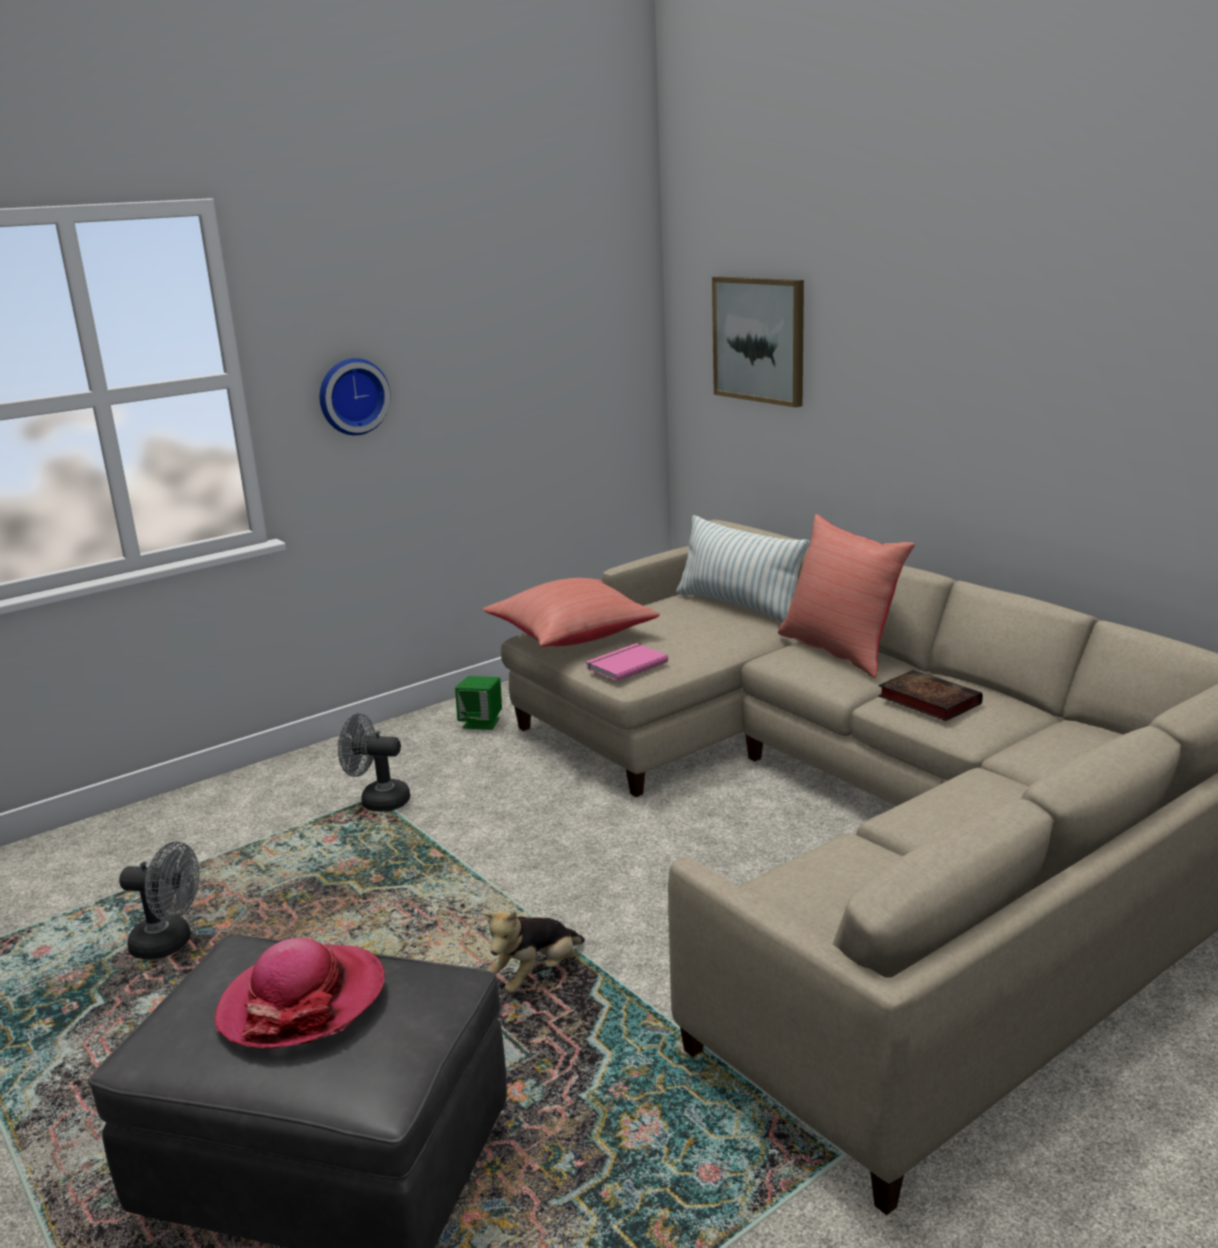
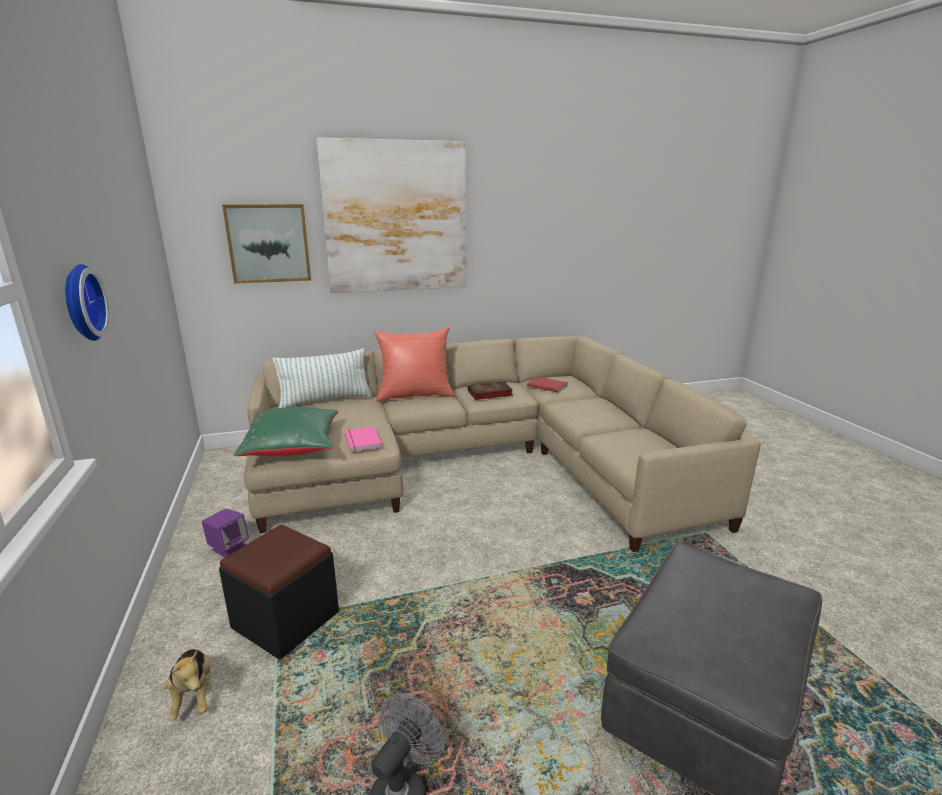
camera: 70 degrees left, 0 degrees up
(302, 1001) = (712, 609): hat -> none
(377, 800) = (286, 619): grey fan -> black ottoman
(482, 723) = (228, 547): green speaker -> purple speaker
(536, 975) = (553, 585): plush toy -> plush toy (193, 695)
(573, 638) = (293, 448): red pillow -> green pillow
(930, 312) = (396, 217): none -> picture
(1062, 743) = (547, 385): none -> red book

